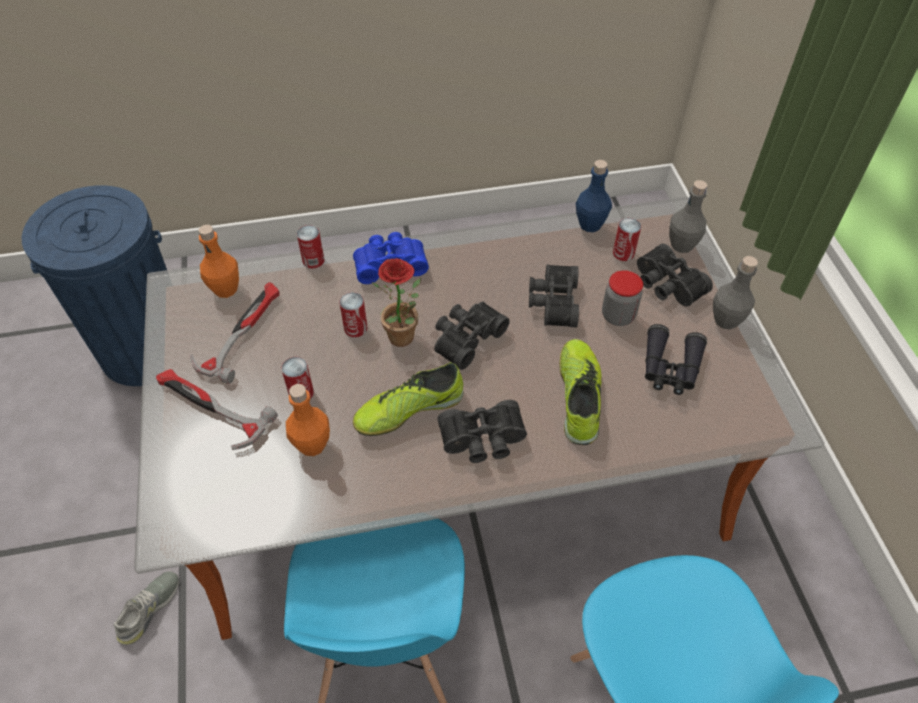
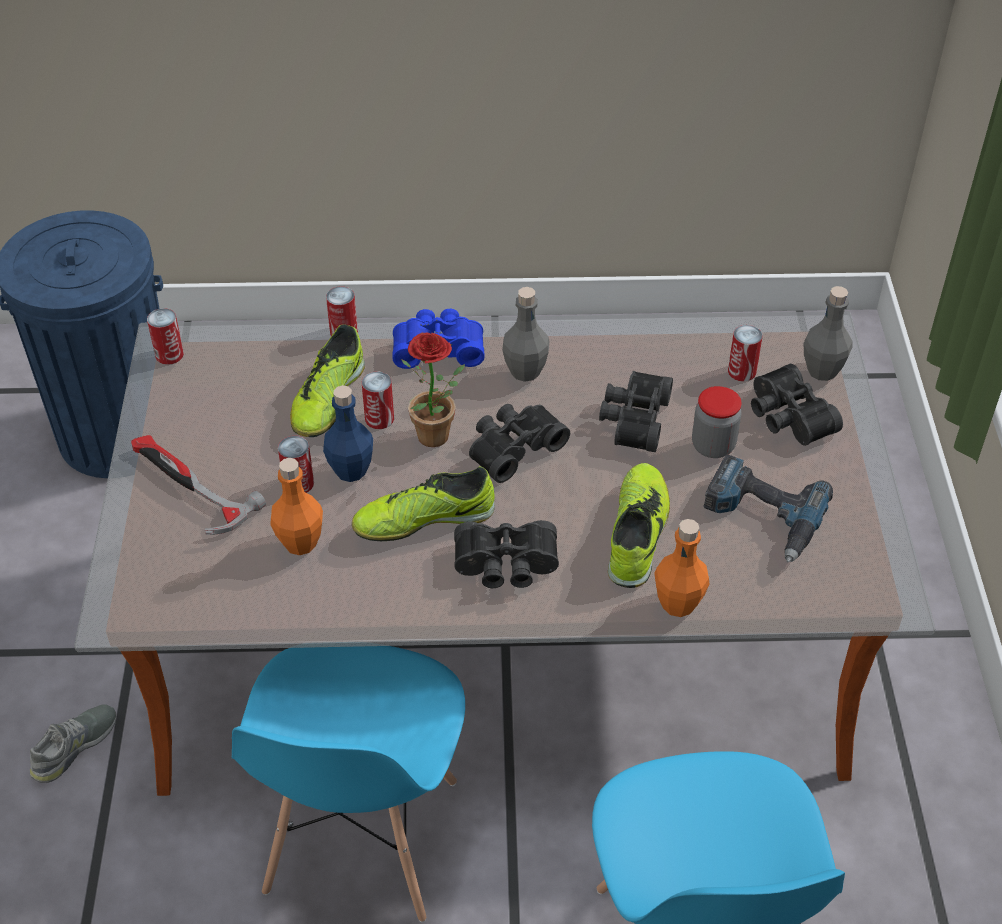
camera: 10 degrees right, 5 degrees down
(176, 296) = (169, 354): none -> can
(225, 289) = (230, 353): orange bottle -> orange bottle (678, 603)
(241, 332) = (239, 405): hammer -> none
(311, 317) = (328, 399): none -> shoe
(590, 225) = (707, 331): blue bottle -> blue bottle (351, 470)
(670, 368) = (762, 516): black binoculars -> power drill
(726, 320) = (852, 469): grey bottle -> grey bottle (525, 371)

